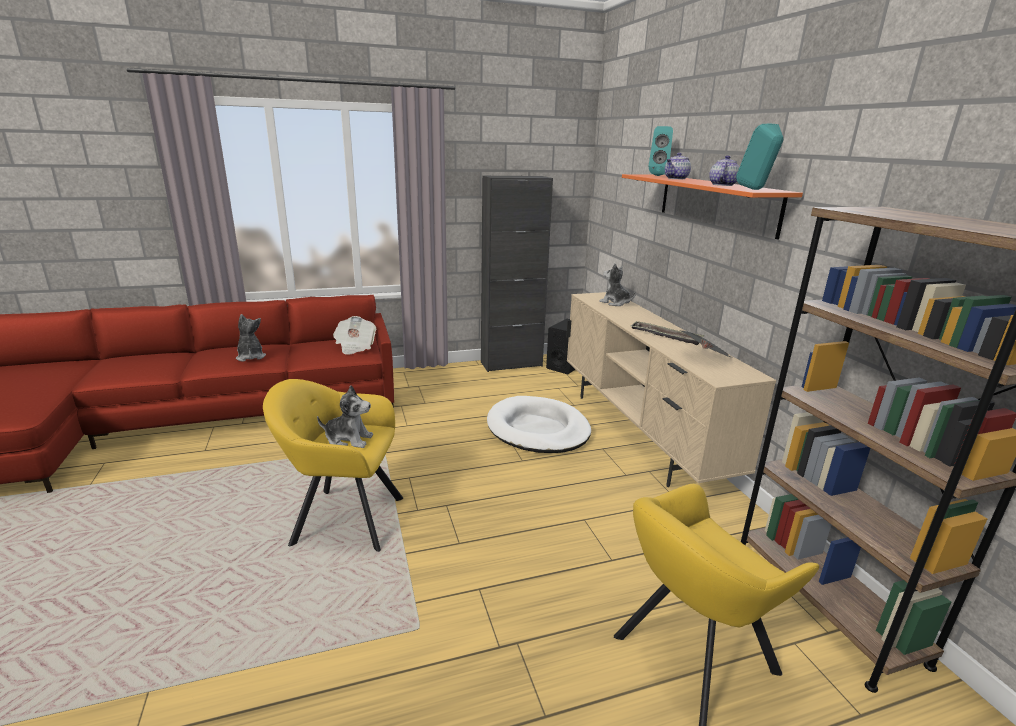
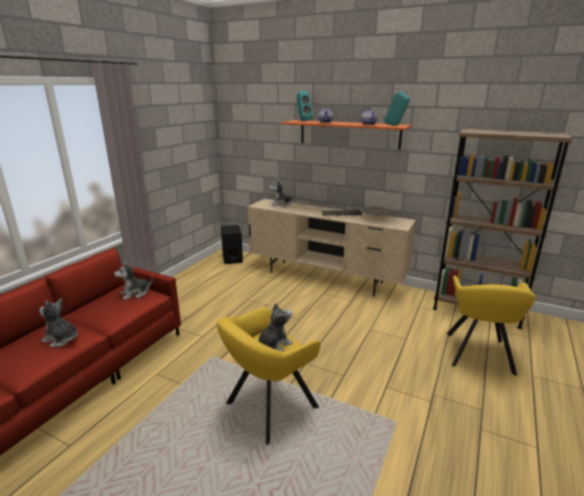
camera: 45 degrees left, 0 degrees up
(355, 346) = (135, 293): newspaper -> plush toy
(511, 364) = (199, 270): black cabinet -> none
(538, 429) = (279, 299): white dog bed -> none

